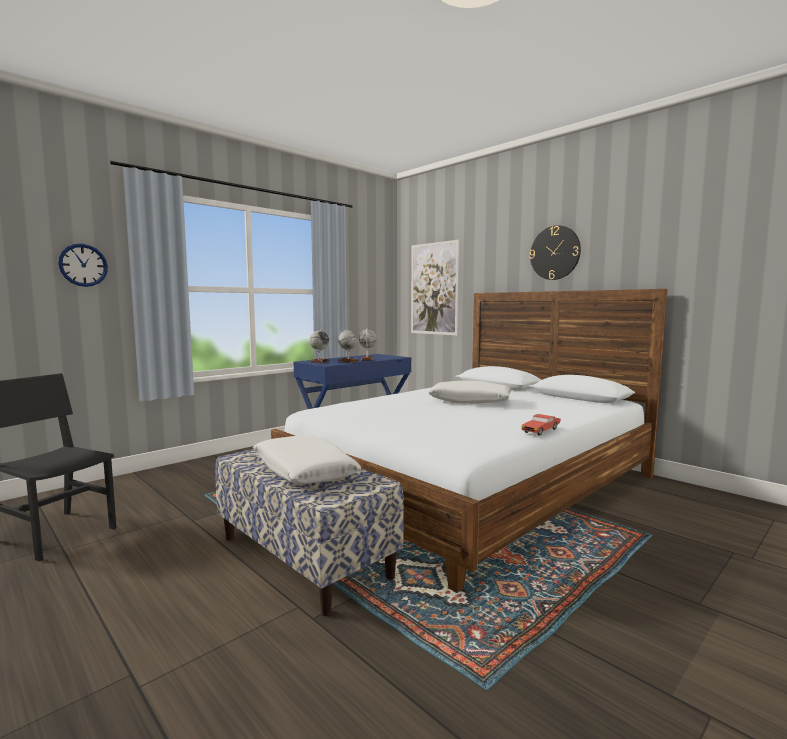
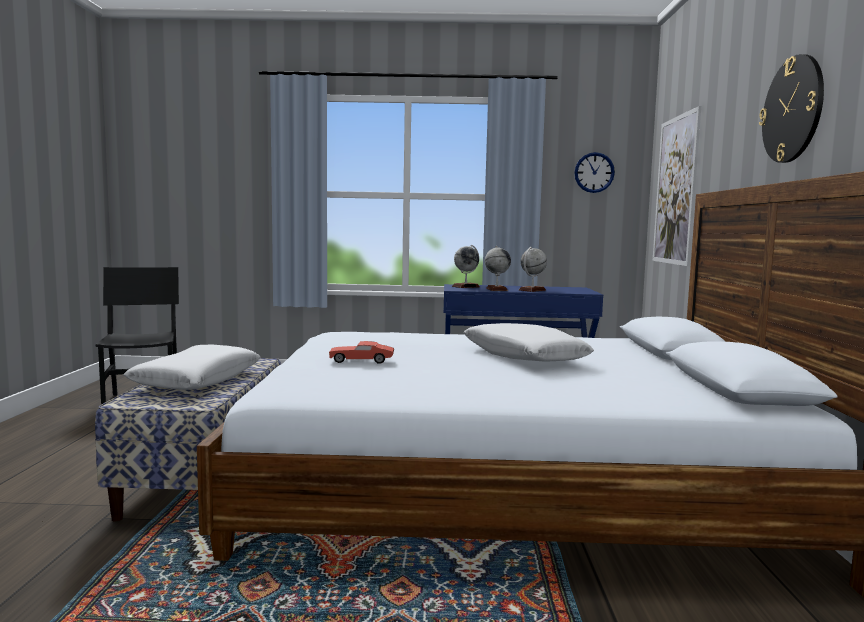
camera: 45 degrees right, 0 degrees up
(83, 265) = (240, 173): wall clock -> wall clock (594, 172)
(541, 430) = (446, 400): red toy car -> red toy car (362, 361)

